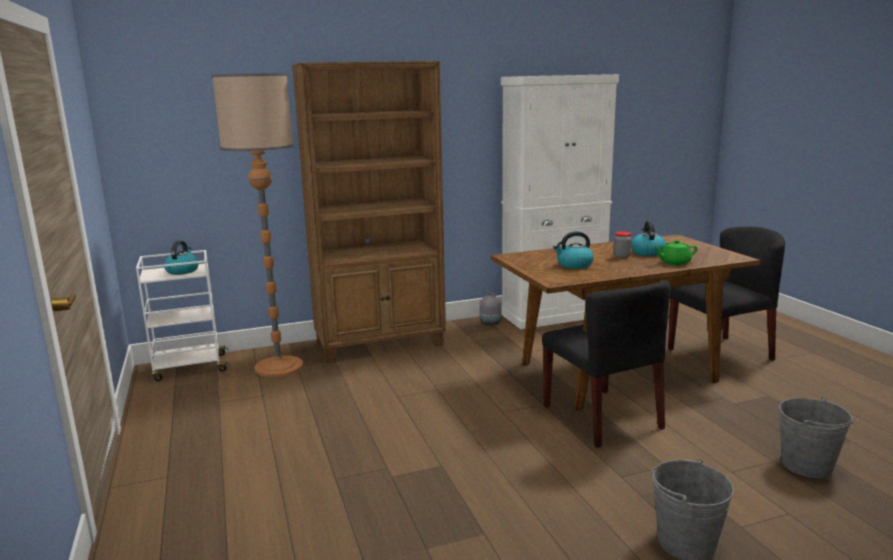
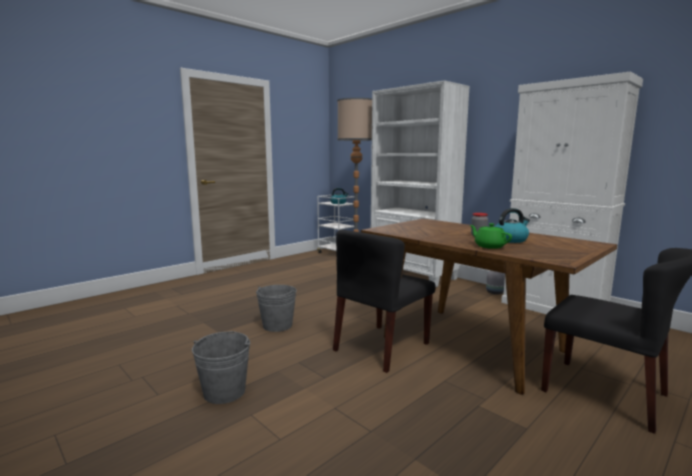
camera: 65 degrees right, 5 degrees down
(381, 344) = (413, 275): brown bookcase -> white bookcase
(574, 265) = (428, 230): kettle -> none
(806, 465) = (378, 453): grey bucket -> grey bucket (277, 325)

